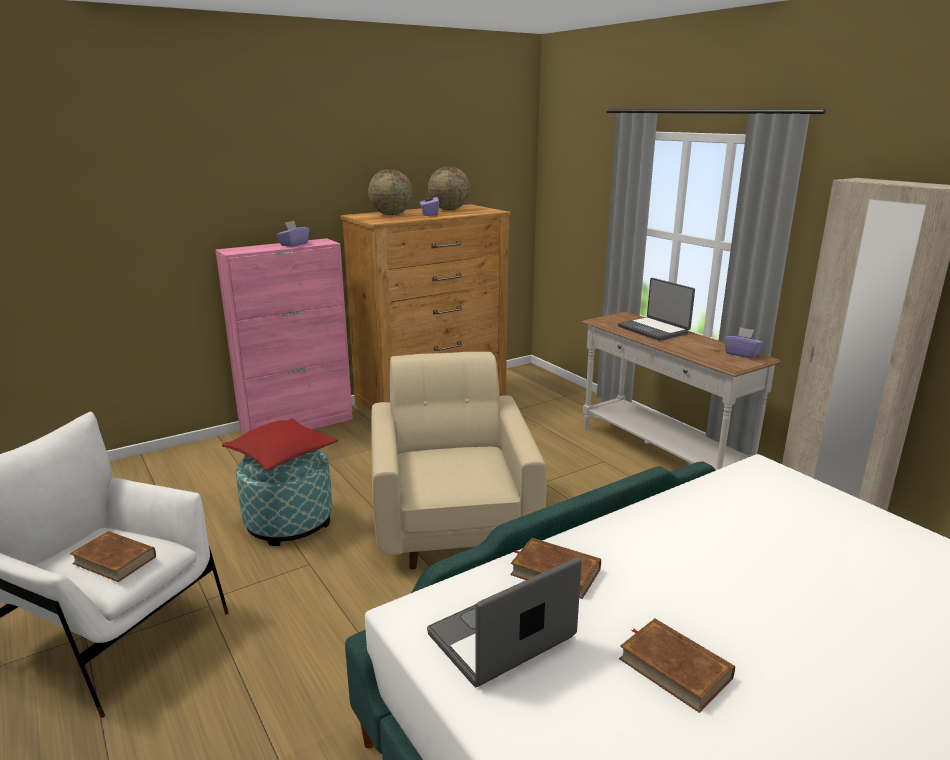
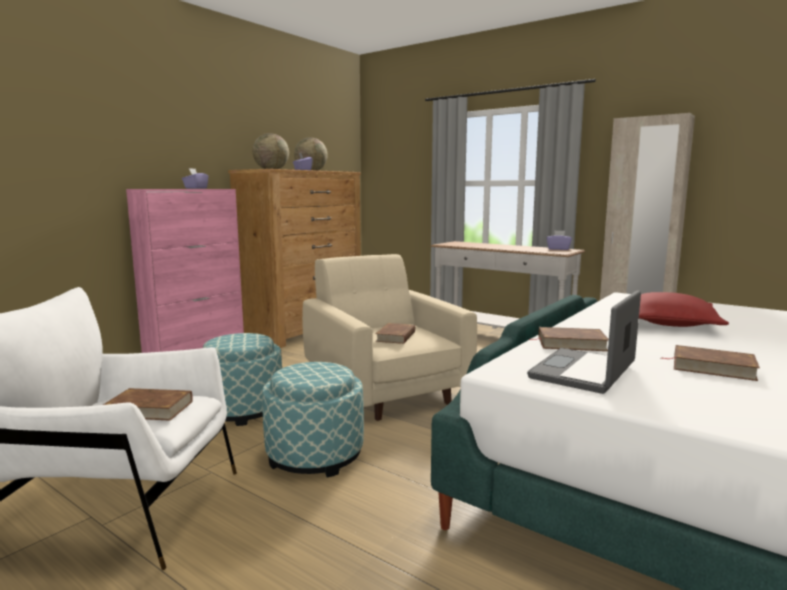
camera: 20 degrees left, 10 degrees down
(281, 454) = (240, 340): red pillow -> red pillow (670, 323)
(314, 606) = (315, 455): none -> ottoman
(451, 473) = (396, 336): none -> brown book
(654, 330) = (486, 245): laptop -> none

